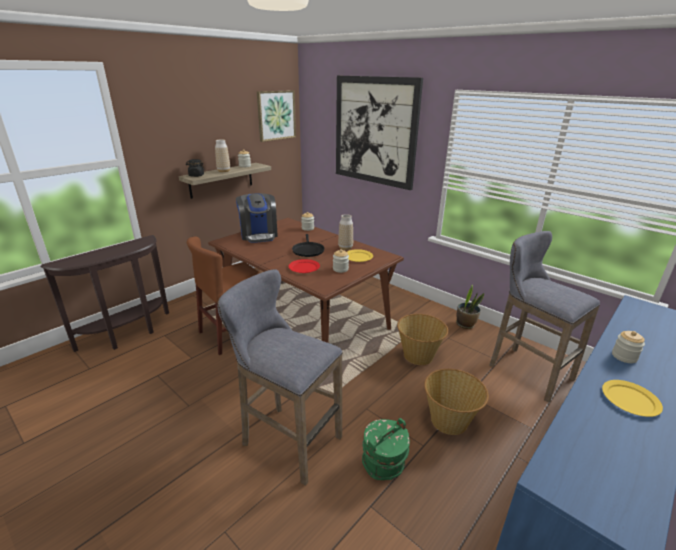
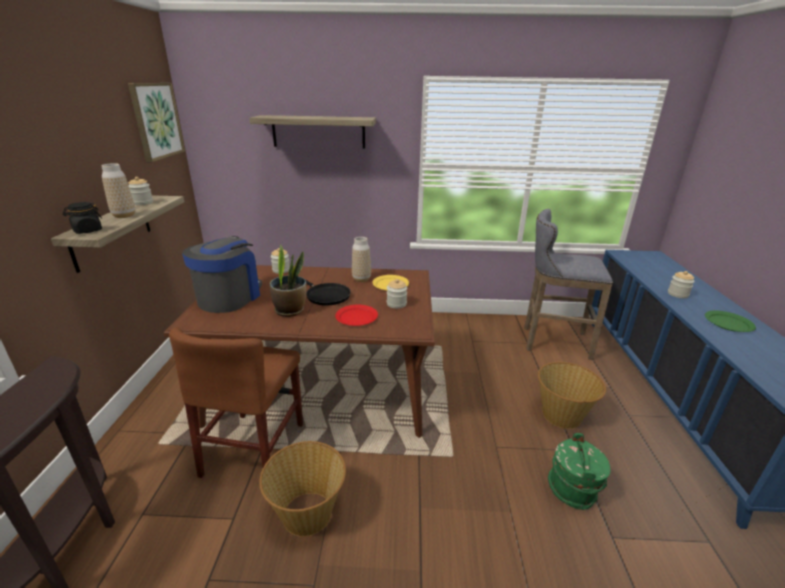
camera: 40 degrees left, 0 degrees up
(259, 235) = (229, 297): coffee machine -> coffee machine turned 105 degrees counterclockwise
(287, 439) = (474, 533): grey stool -> none
(375, 131) = (318, 132): picture -> shelf
(418, 355) = (471, 369): basket -> basket (307, 512)
(465, 324) = (469, 322): potted plant -> potted plant (290, 310)
(630, 400) = (729, 323): yellow plate -> green plate

